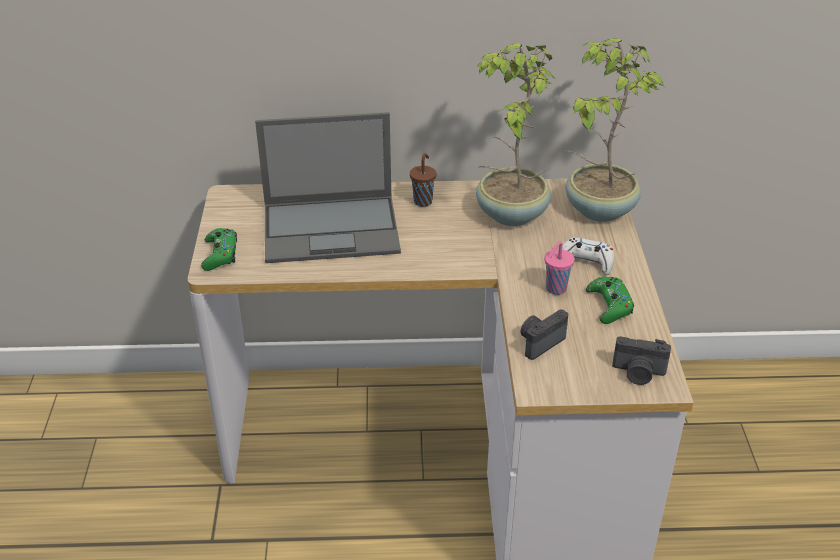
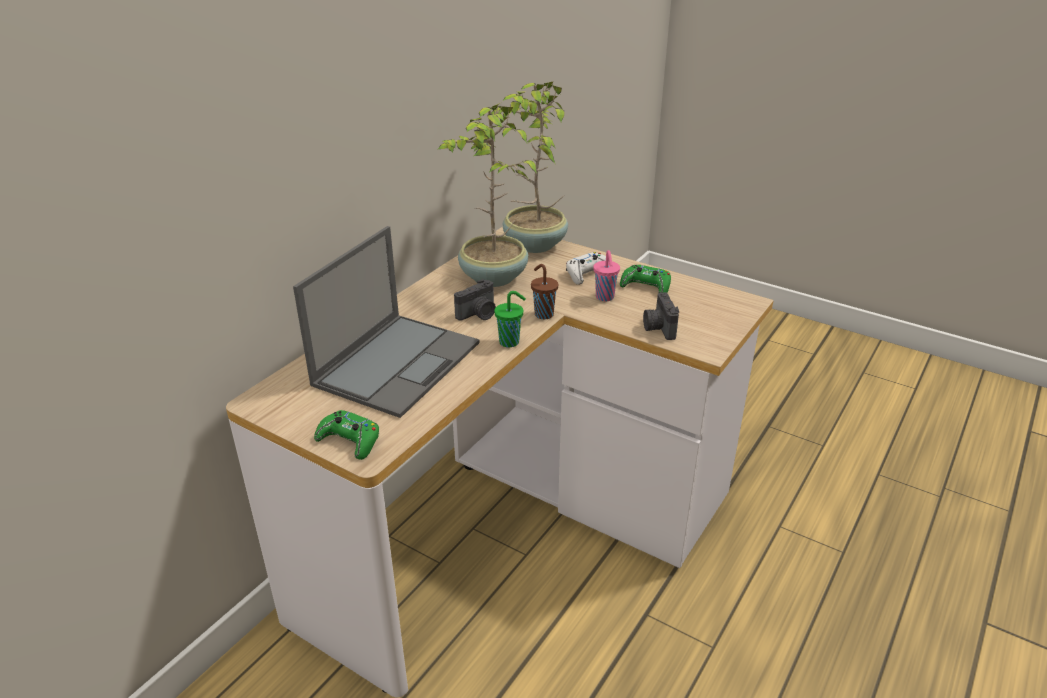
camera: 55 degrees left, 5 degrees down
(420, 268) = (510, 342): none -> green cup
(423, 201) = (422, 306): brown cup -> brown cup (543, 314)
(638, 373) = (728, 306): camera -> camera (478, 314)

